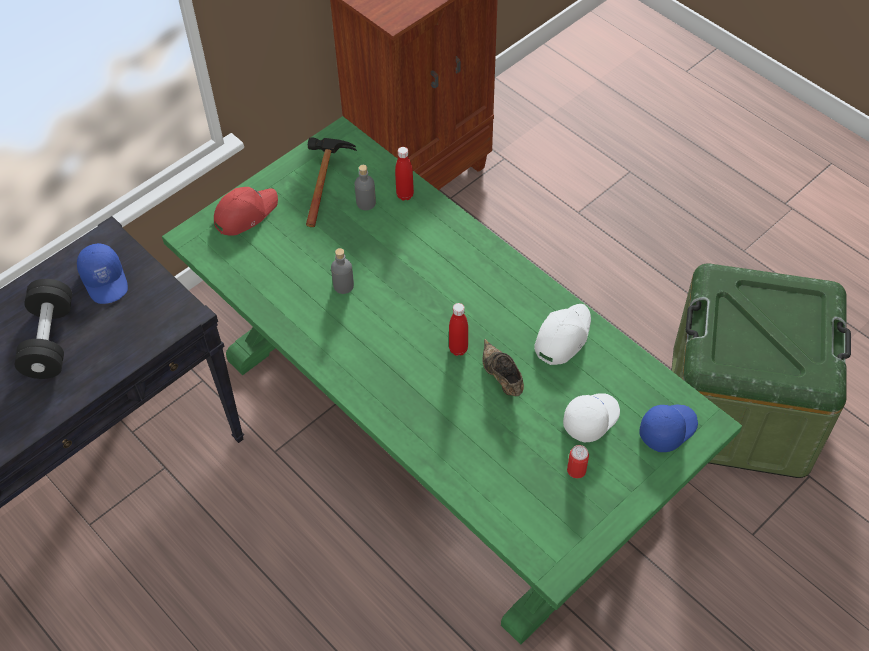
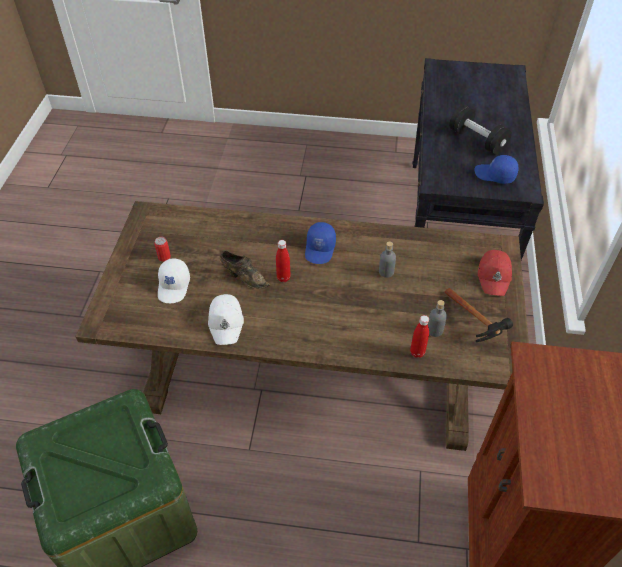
camera: 140 degrees right, 5 degrees down
(435, 429) = (311, 366): green dining table -> brown dining table
(667, 429) = (123, 307): blue cap -> blue cap (320, 249)

